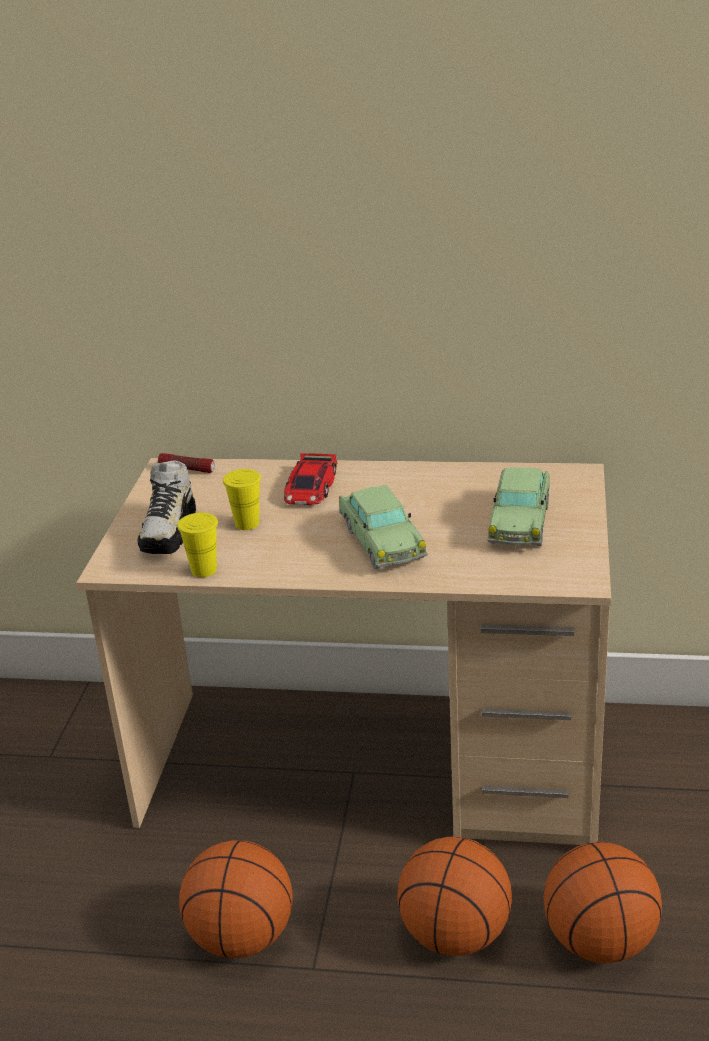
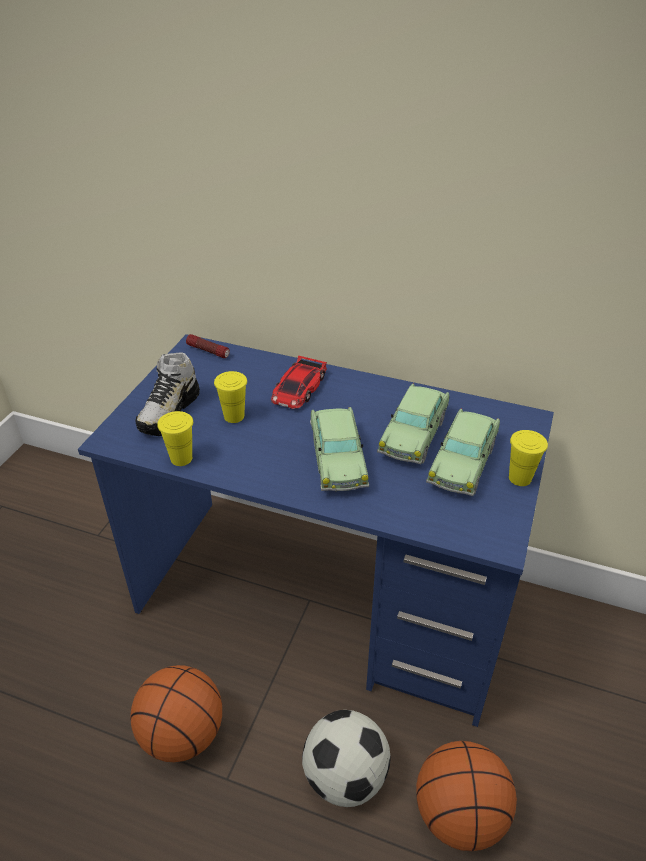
camera: 10 degrees right, 10 degrees up
(373, 770) = (324, 601): beige desk -> blue desk
(455, 935) = (345, 776): basketball -> football
(457, 507) = (413, 434): none -> toy car
(584, 525) = (520, 478): none -> yellow cup

